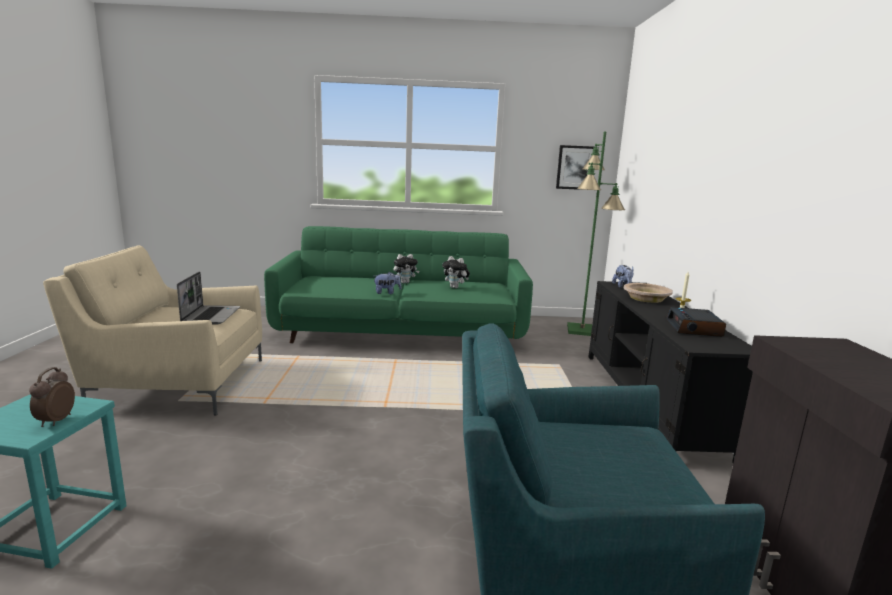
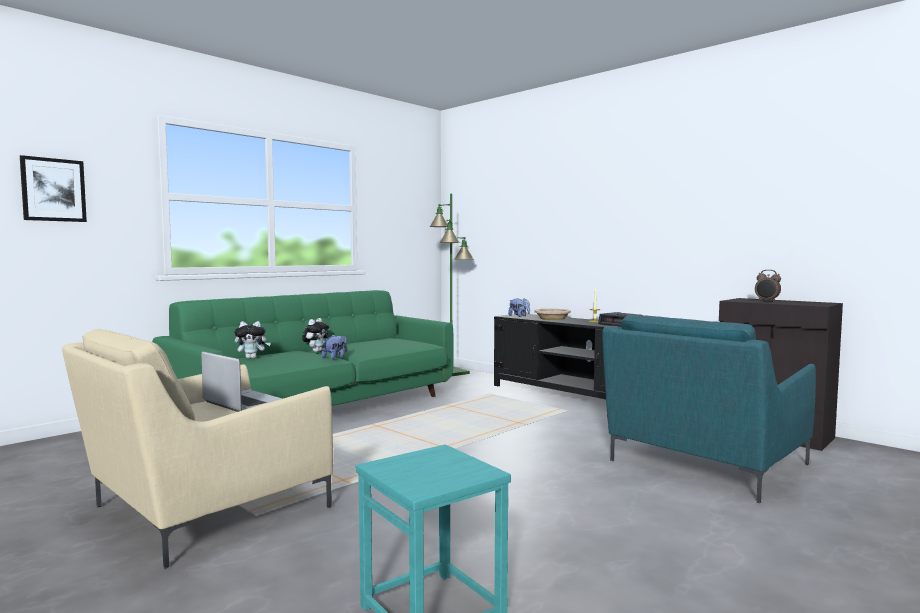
camera: 45 degrees left, 10 degrees down
(55, 421) = (460, 462): alarm clock -> alarm clock (767, 301)
(455, 287) = (382, 343): plush toy -> plush toy (252, 358)
(575, 167) = (413, 226): picture -> picture (53, 190)

